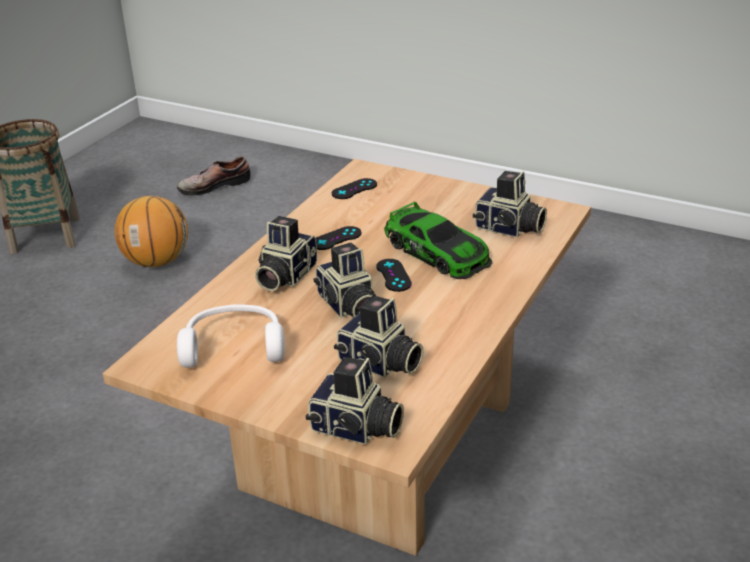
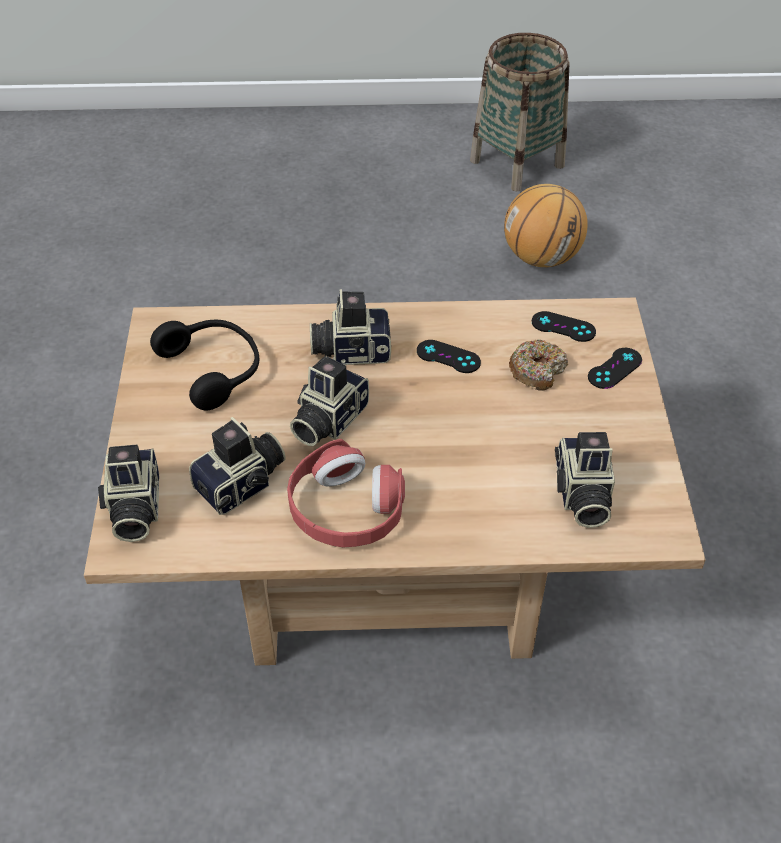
camera: 60 degrees right, 15 degrees up
(213, 185) = (713, 223): shoe -> none
(234, 346) = (214, 369): white headphones -> black headphones
(379, 364) = (243, 484): camera -> camera turned 135 degrees counterclockwise
(385, 210) = (537, 371): none -> donut
(393, 275) = (407, 432): black game controller -> black game controller (614, 368)
(437, 252) = (480, 450): toy car -> none
(445, 322) = (346, 509): none -> red headphones

